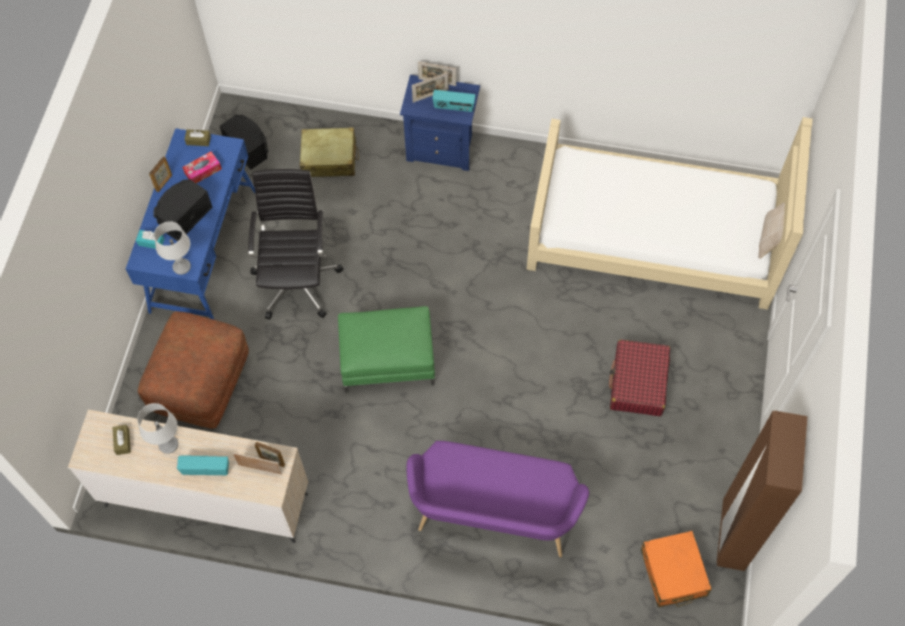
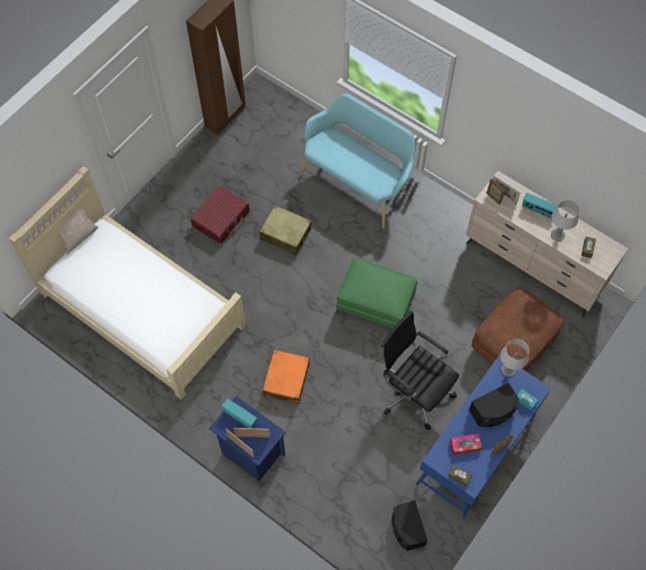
camera: 155 degrees left, 0 degrees up
(297, 280) = (414, 391): black office chair -> black office chair turned 105 degrees clockwise
(329, 158) = (345, 486): beige suitcase -> beige suitcase (285, 234)
(493, 518) = (357, 182): purple bench -> turquoise bench
(673, 573) = (271, 113): orange suitcase -> orange suitcase (286, 380)

